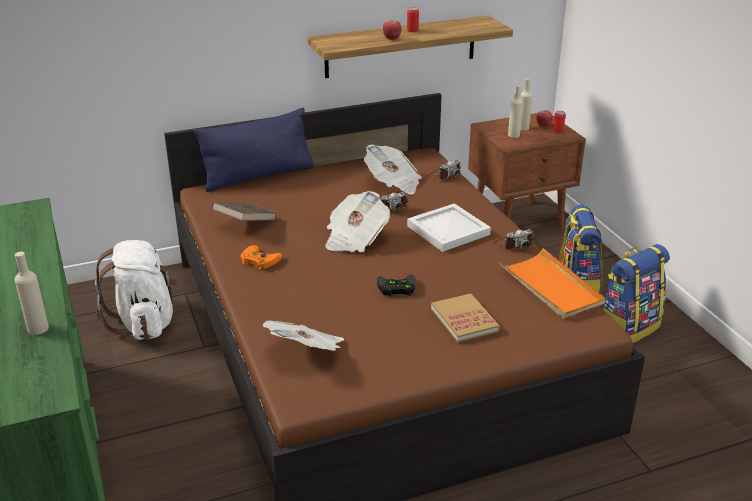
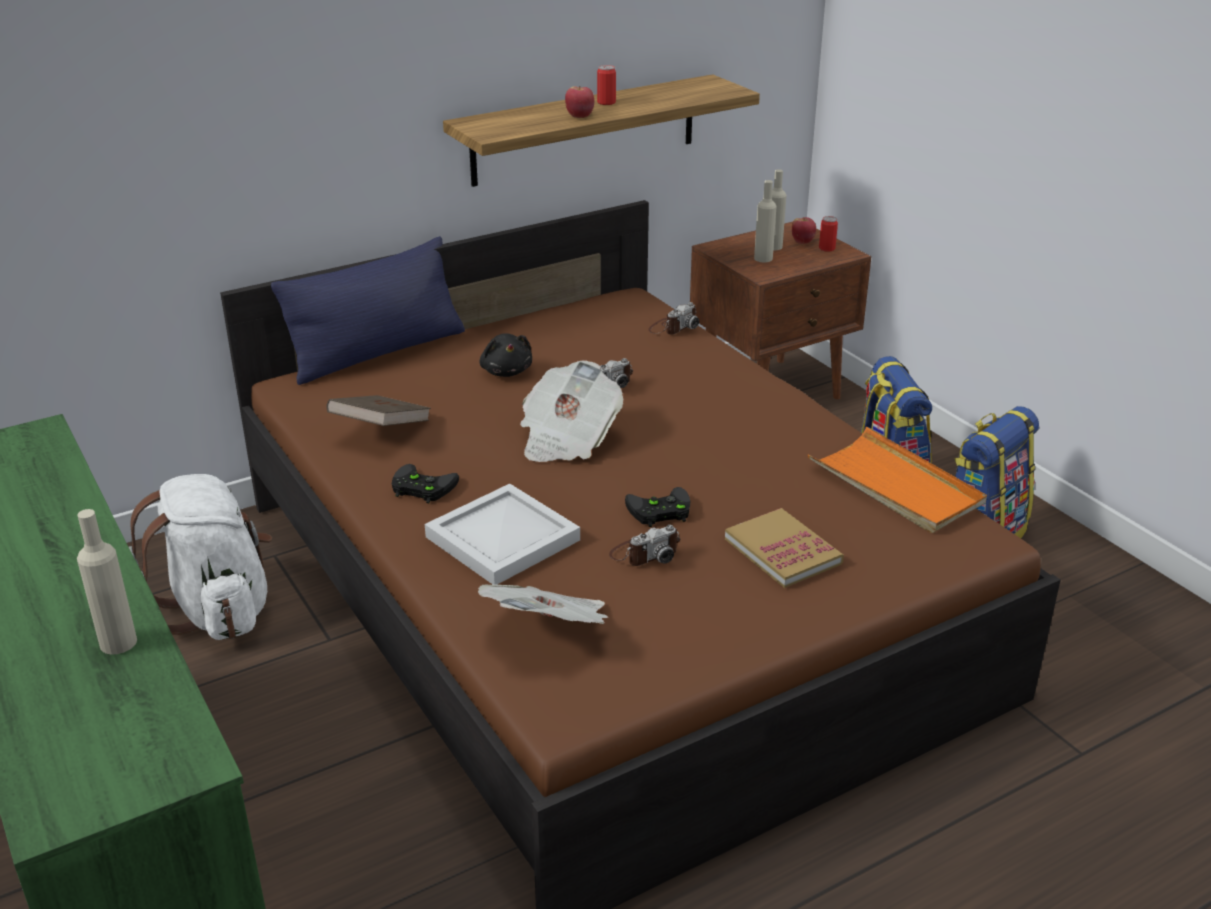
camera: 10 degrees left, 0 degrees up
(258, 260) = (420, 487): orange game controller -> black game controller
(332, 194) = (506, 371): none -> black plush toy
(393, 183) = (597, 347): newspaper -> none
(448, 231) = (708, 413): white tray -> white tray (502, 540)
(514, 244) = (816, 425): camera -> camera (645, 553)

